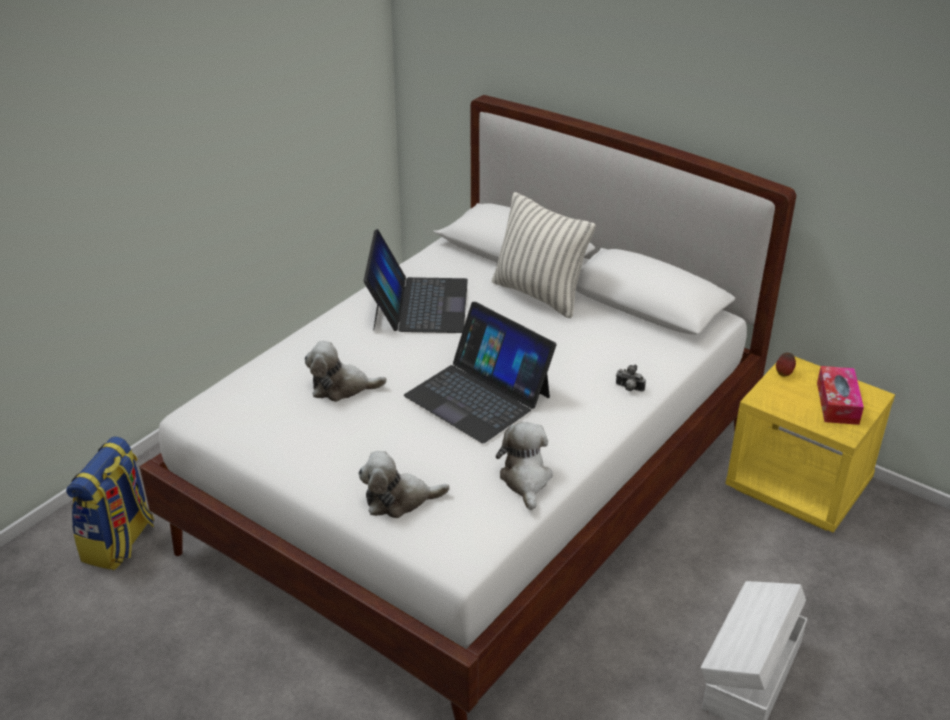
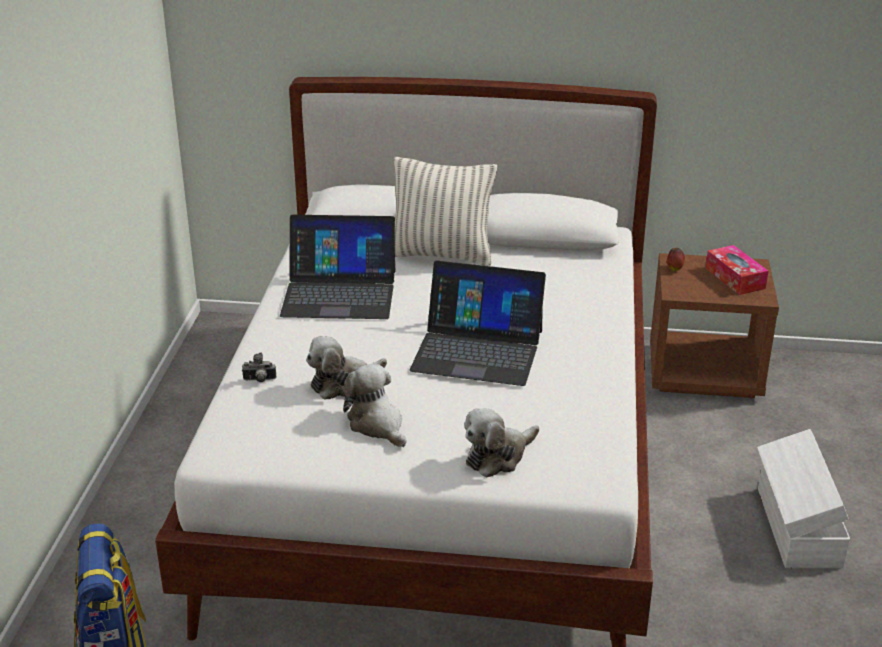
camera: 30 degrees left, 5 degrees down
(418, 304) = (339, 293): laptop -> laptop turned 120 degrees clockwise
(525, 480) = (589, 402): plush toy -> plush toy (377, 425)
(628, 388) = (597, 305): camera -> camera (259, 380)
(799, 486) = (705, 372): yellow nightstand -> brown nightstand

